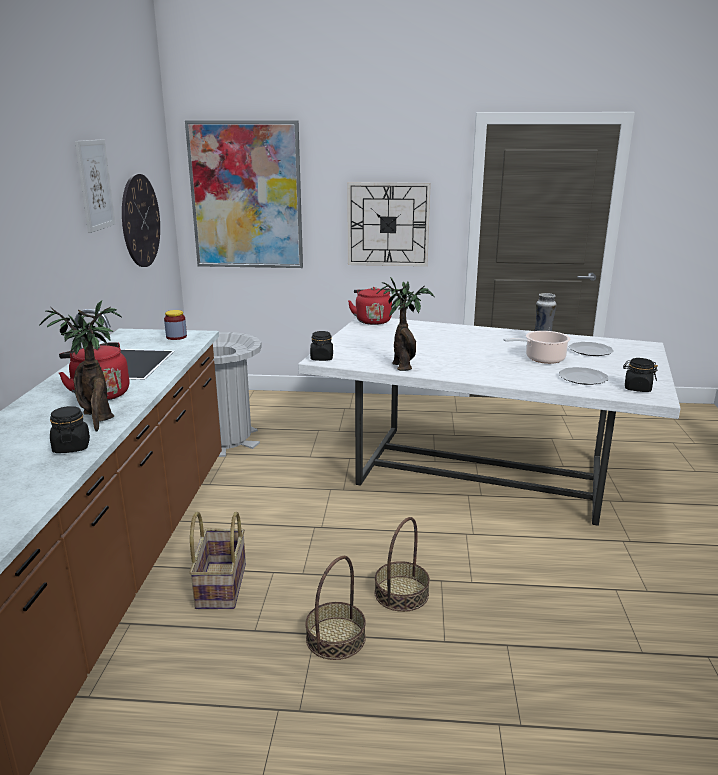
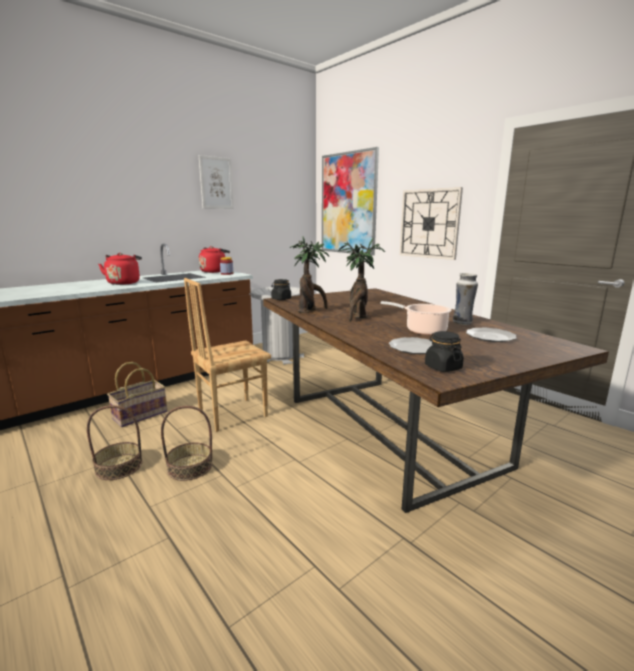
camera: 45 degrees right, 5 degrees down
(71, 447) = (49, 293): black jar -> none
(98, 418) = (90, 288): potted plant -> potted plant (358, 317)
(140, 221) = (267, 213): wall clock -> none
(324, 528) = (232, 414): none -> brown chair
(372, 321) = (373, 291): red kettle -> red kettle (214, 271)
(479, 471) = (387, 429): white dining table -> brown dining table

